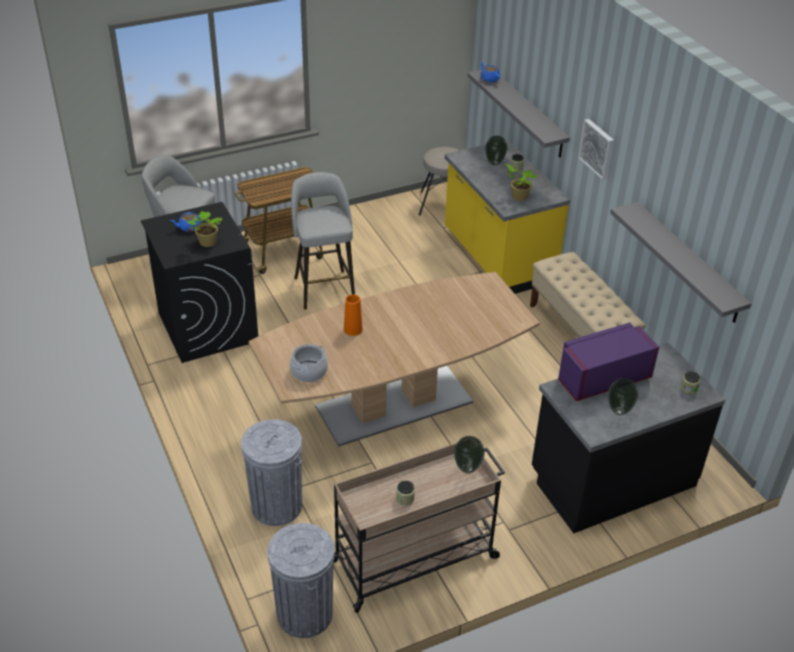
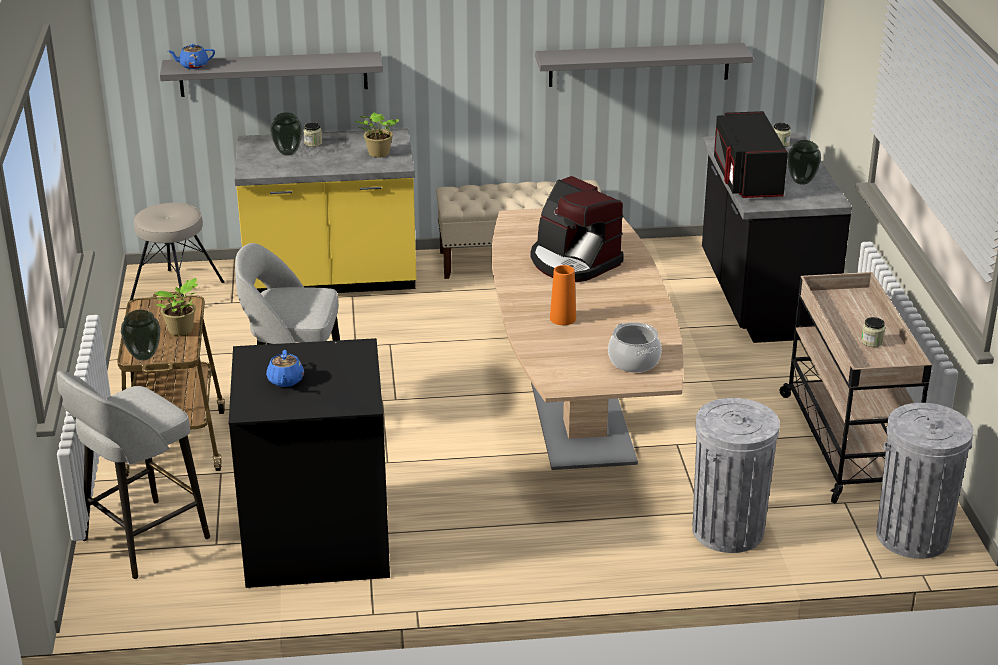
camera: 70 degrees left, 10 degrees down
(207, 243) = (339, 370): potted plant -> potted plant (182, 330)
(436, 319) = (573, 262): none -> coffee machine
(467, 468) = (833, 297): vase -> vase (143, 357)
(598, 148) = (442, 32): picture -> none
(602, 377) = (746, 179): purple microwave -> black microwave

